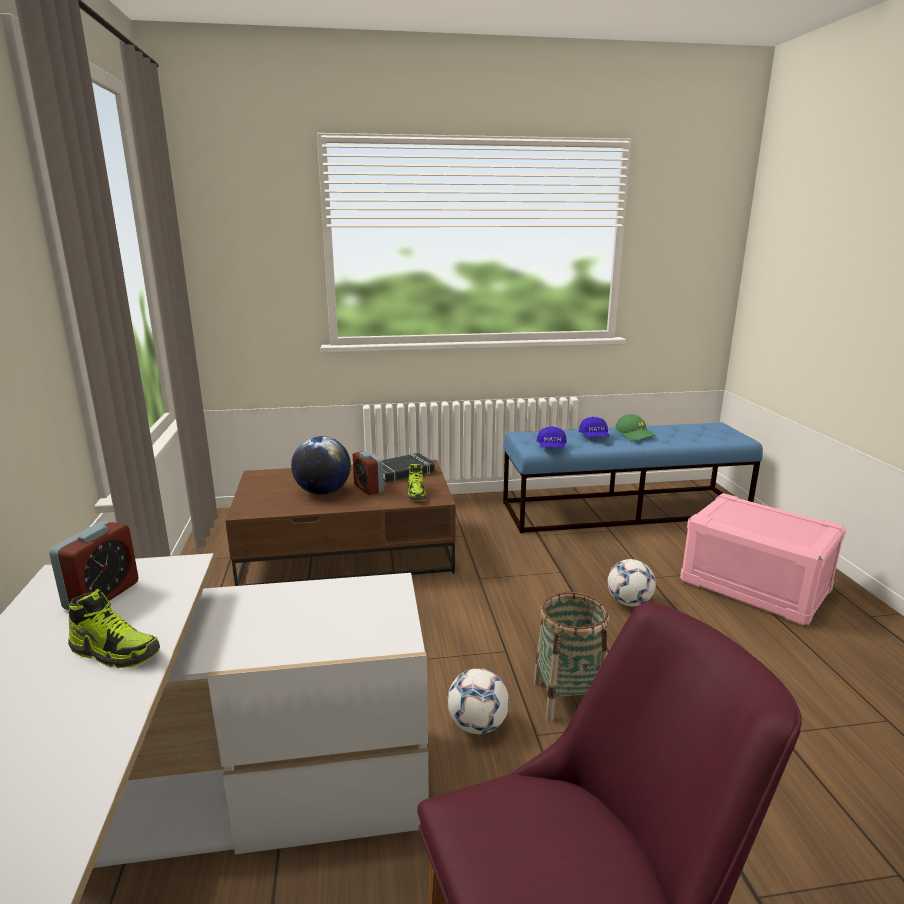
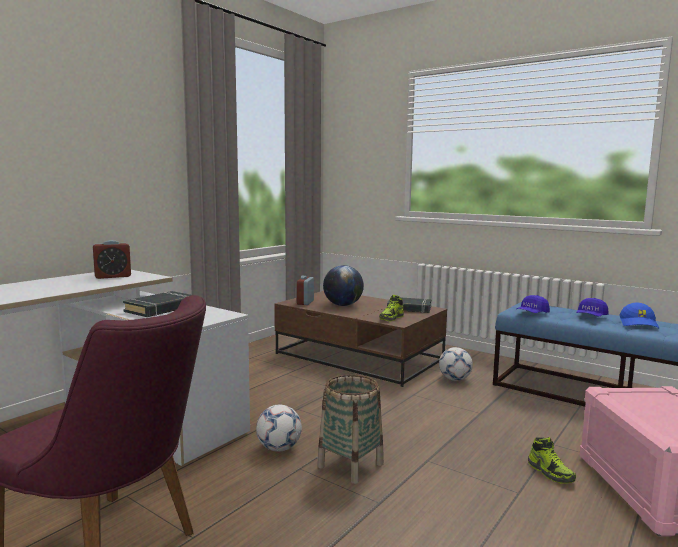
camera: 45 degrees right, 10 degrees down
(115, 651) = (77, 286): shoe -> shoe (550, 473)
(270, 619) = (161, 309): none -> black book
(368, 488) = (370, 309): alarm clock -> alarm clock (305, 302)
(629, 602) = (501, 448): football -> football (454, 379)
(635, 435) = (639, 324): green cap -> blue cap

